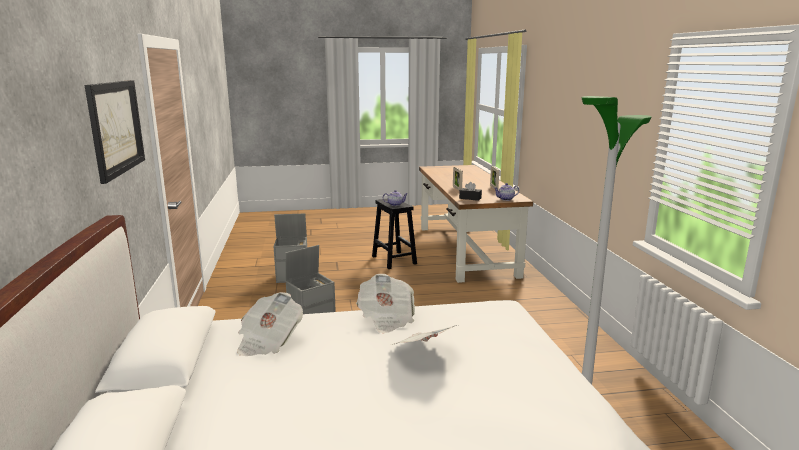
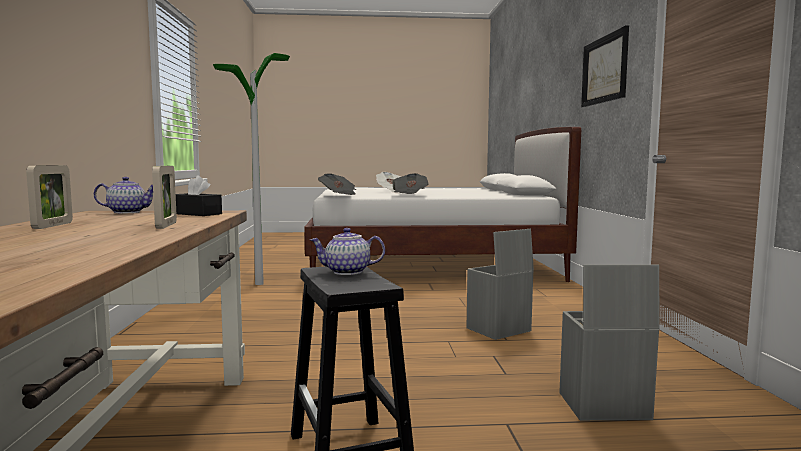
camera: 175 degrees left, 10 degrees down
(268, 341) = (476, 194): newspaper -> newspaper (339, 195)

